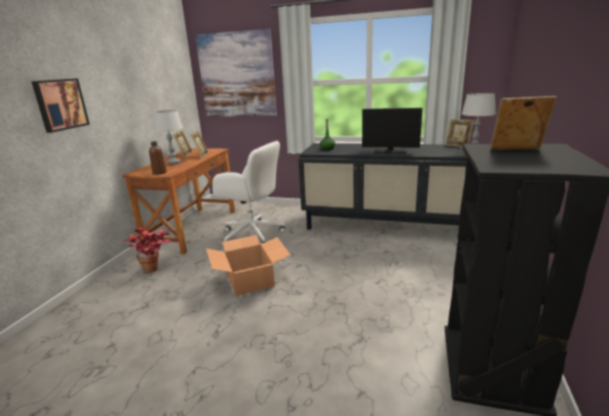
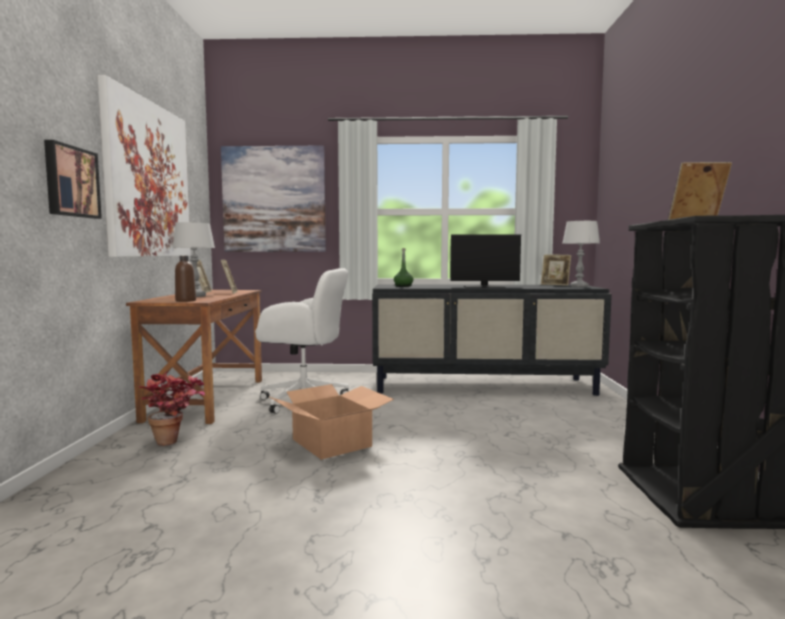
camera: 15 degrees left, 15 degrees down
(130, 81) = (148, 180): none -> picture

